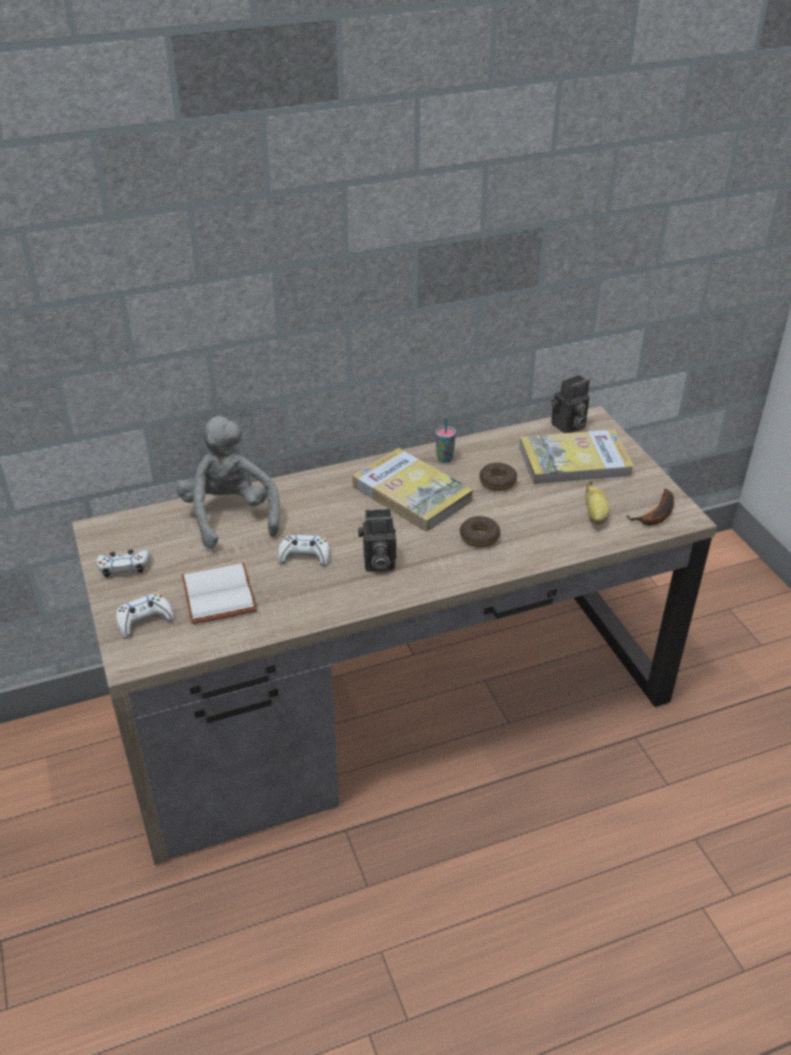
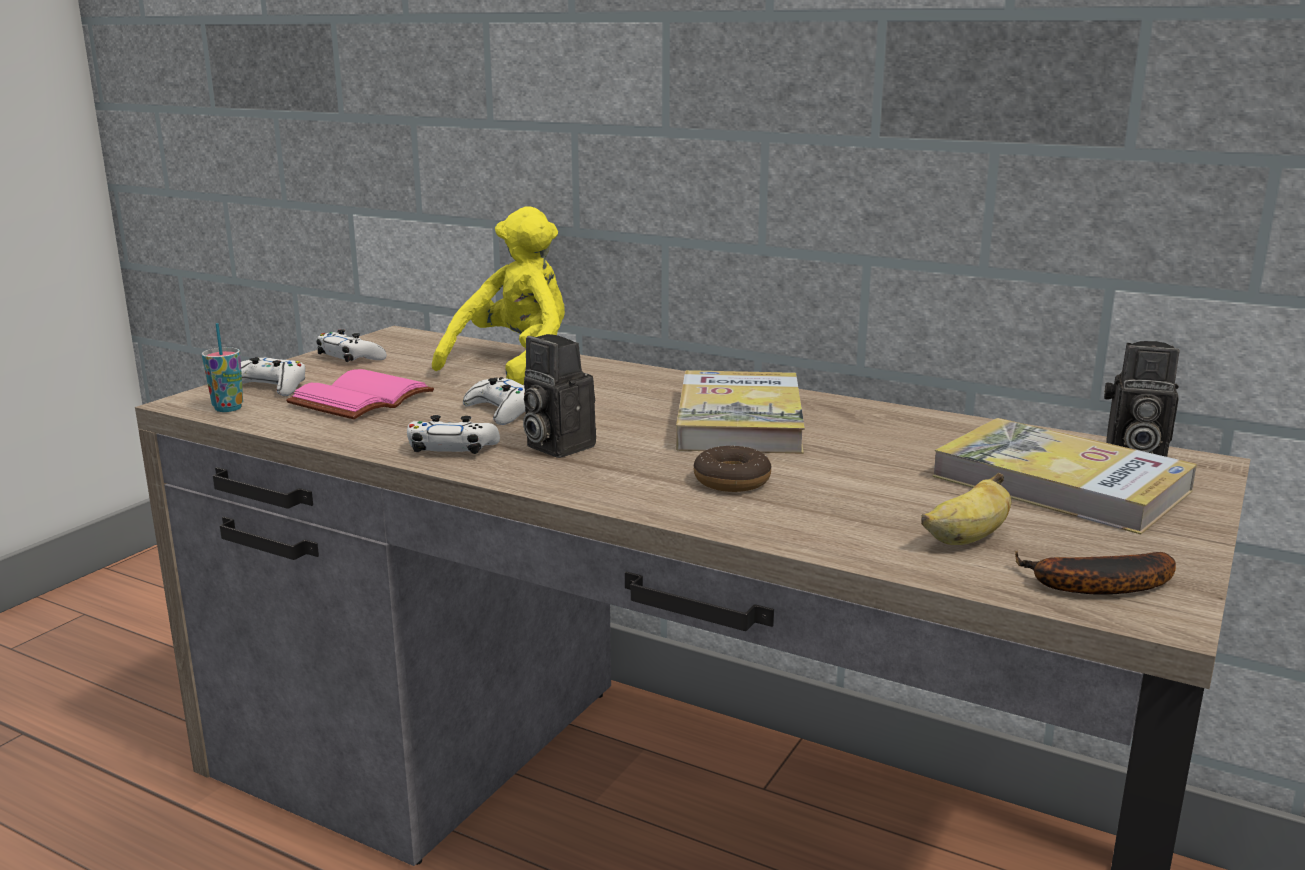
camera: 50 degrees right, 20 degrees down
(221, 595) = (362, 401): white book -> pink book
(230, 516) = (515, 365): grey plush toy -> yellow plush toy
(341, 596) = (452, 448): none -> white game controller
(444, 458) = (856, 414): cup -> cup (228, 408)
(497, 482) = (883, 454): donut -> none

